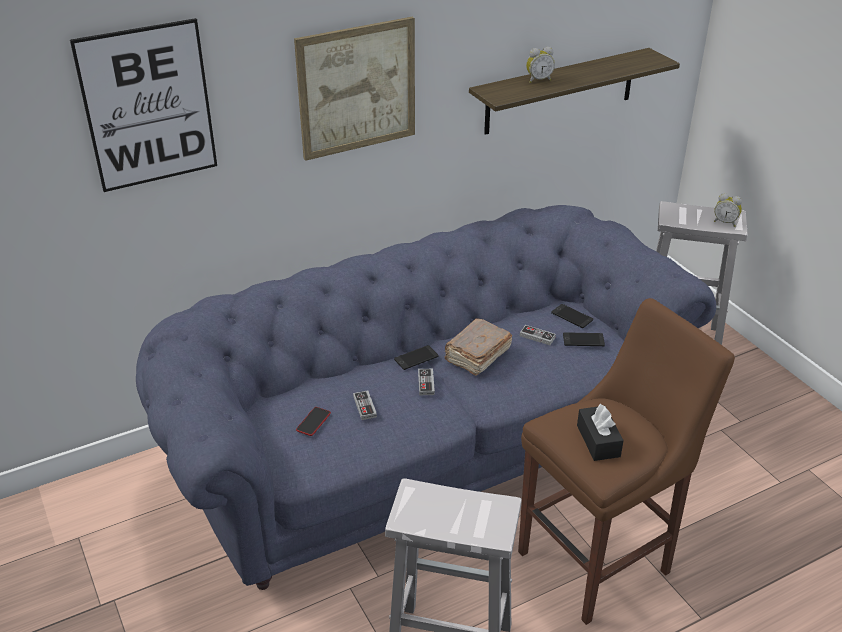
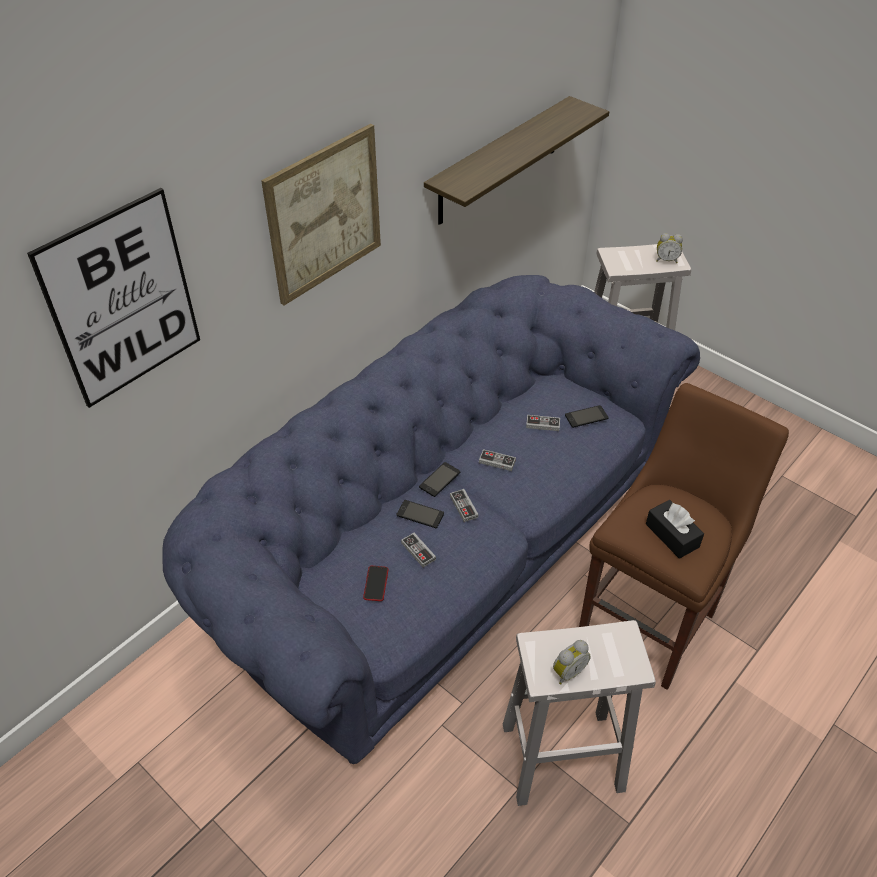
camera: 20 degrees left, 10 degrees up
(477, 356) = (497, 461): brown book -> game controller
(538, 80) = (488, 159): alarm clock -> alarm clock (567, 671)
(572, 316) = (563, 393): phone -> phone (420, 514)

